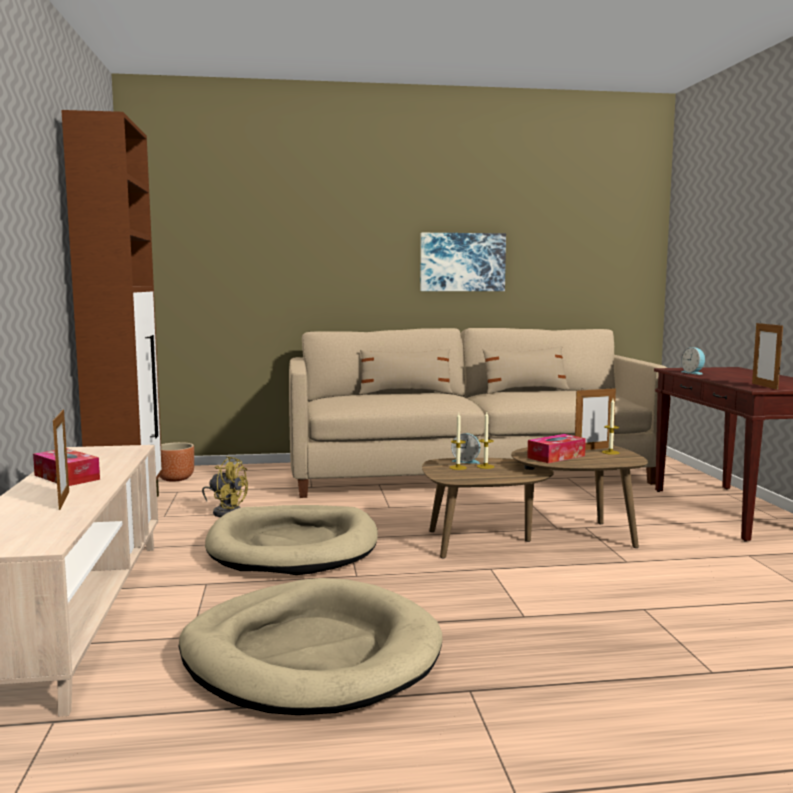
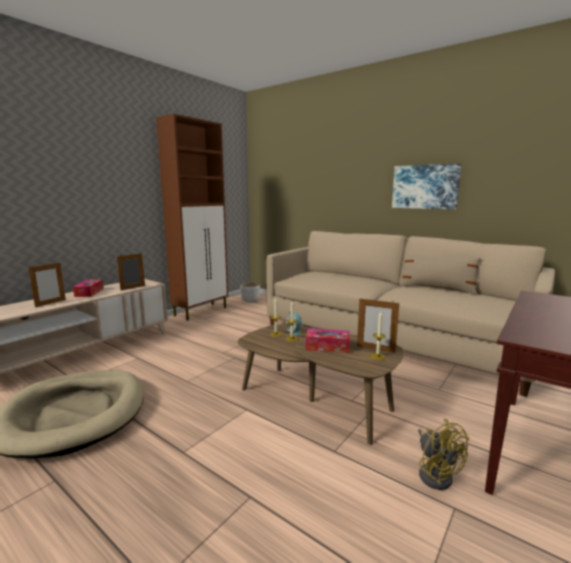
camera: 45 degrees right, 5 degrees up
(175, 479) = (250, 301): brown planter -> white planter
(226, 511) = (227, 324): yellow fan -> yellow fan (435, 473)
(293, 546) = (205, 352): beige dog bed -> none
(405, 393) = (353, 276): beige pillow -> none
(693, 373) = (537, 303): alarm clock -> none
(764, 386) = (544, 338): picture frame -> picture frame (133, 288)

